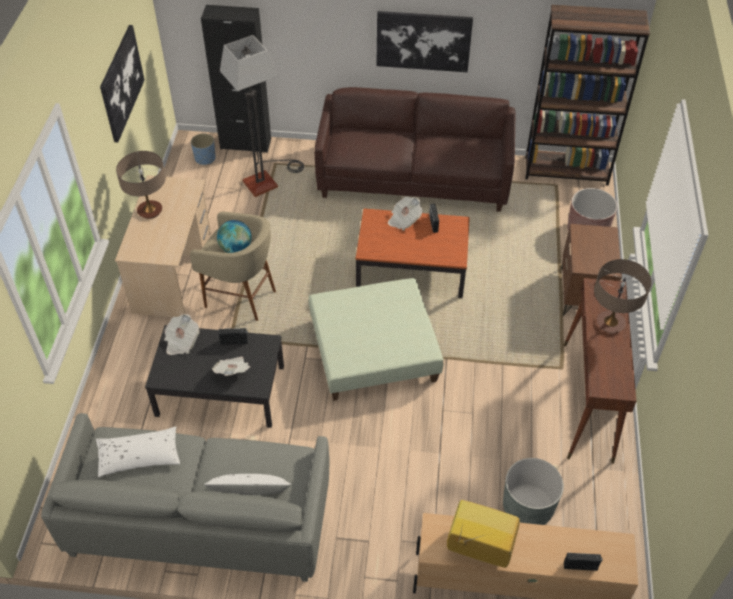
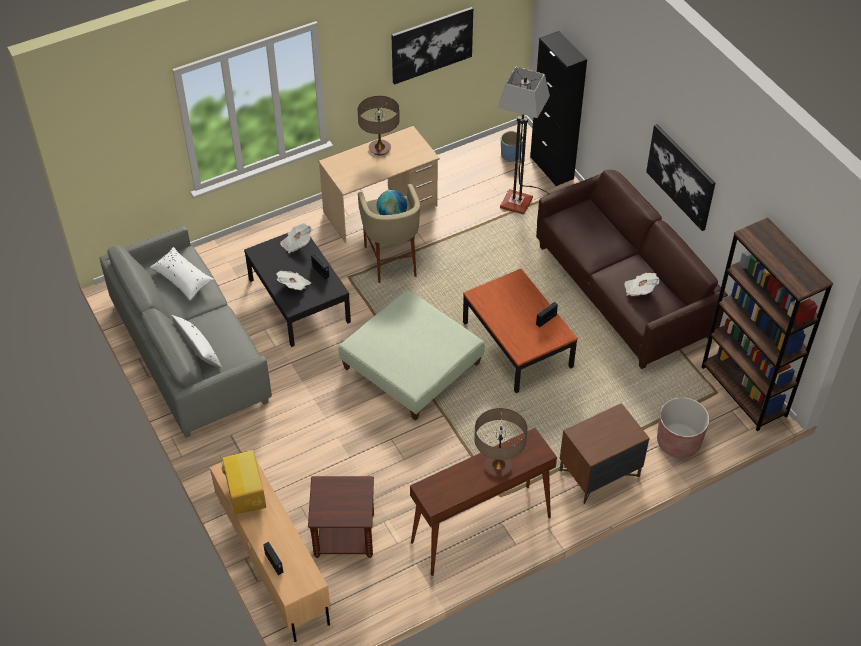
camera: 55 degrees right, 0 degrees up
(404, 220) = (532, 299): newspaper -> newspaper (639, 290)
(527, 507) = (344, 537): grey planter -> brown side table

